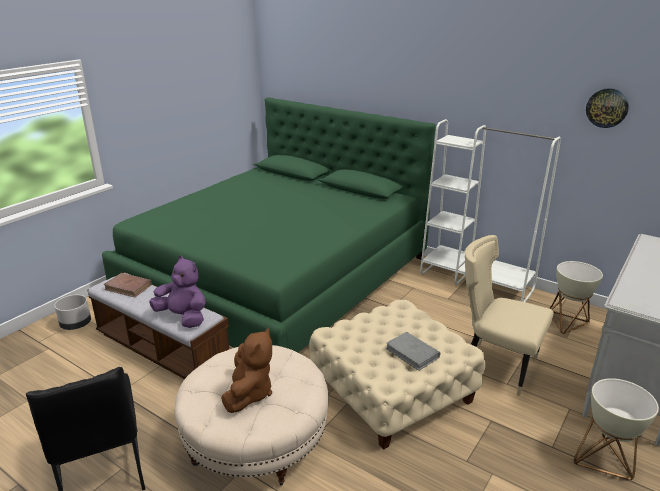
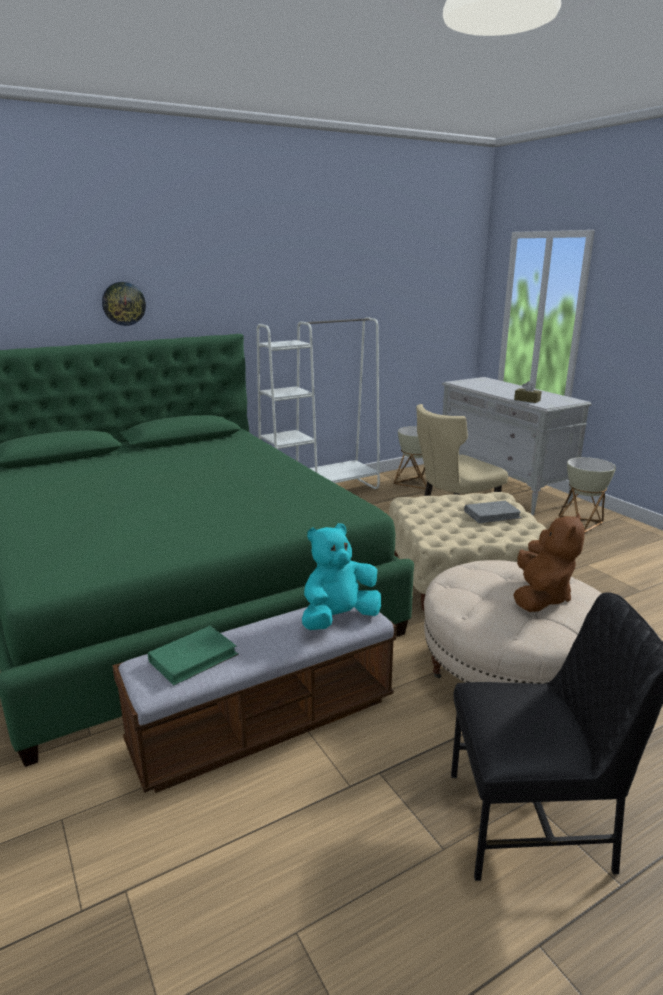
camera: 65 degrees left, 5 degrees down
(76, 325) = (75, 835): grey planter -> none
(128, 287) = (193, 658): brown book -> green book
(183, 317) = (338, 619): purple plush toy -> turquoise plush toy
(249, 393) = (540, 597): brown plush toy -> brown plush toy turned 75 degrees clockwise
(607, 108) = (384, 286): wall clock -> wall clock (123, 303)
(632, 288) = (527, 400): none -> brown tissue box

